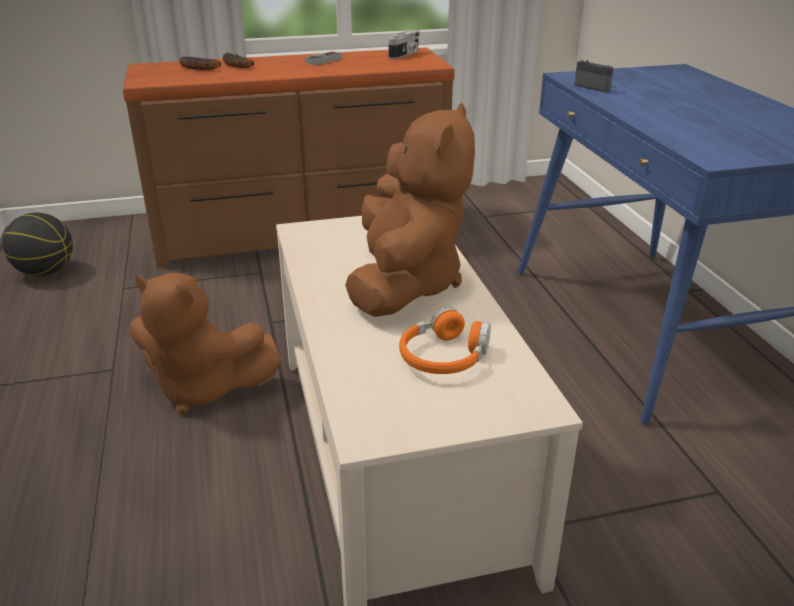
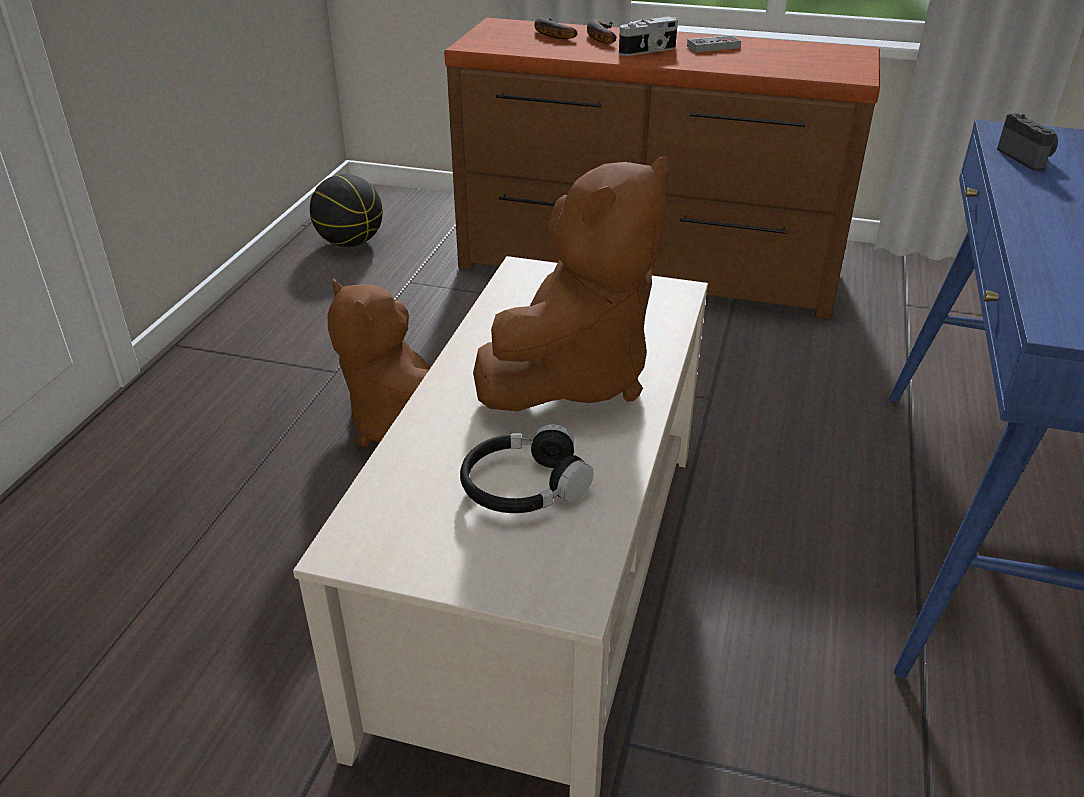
camera: 30 degrees right, 5 degrees up
(405, 54) = (833, 54): camera -> camera (649, 51)
(444, 357) = (524, 487): orange headphones -> black headphones

